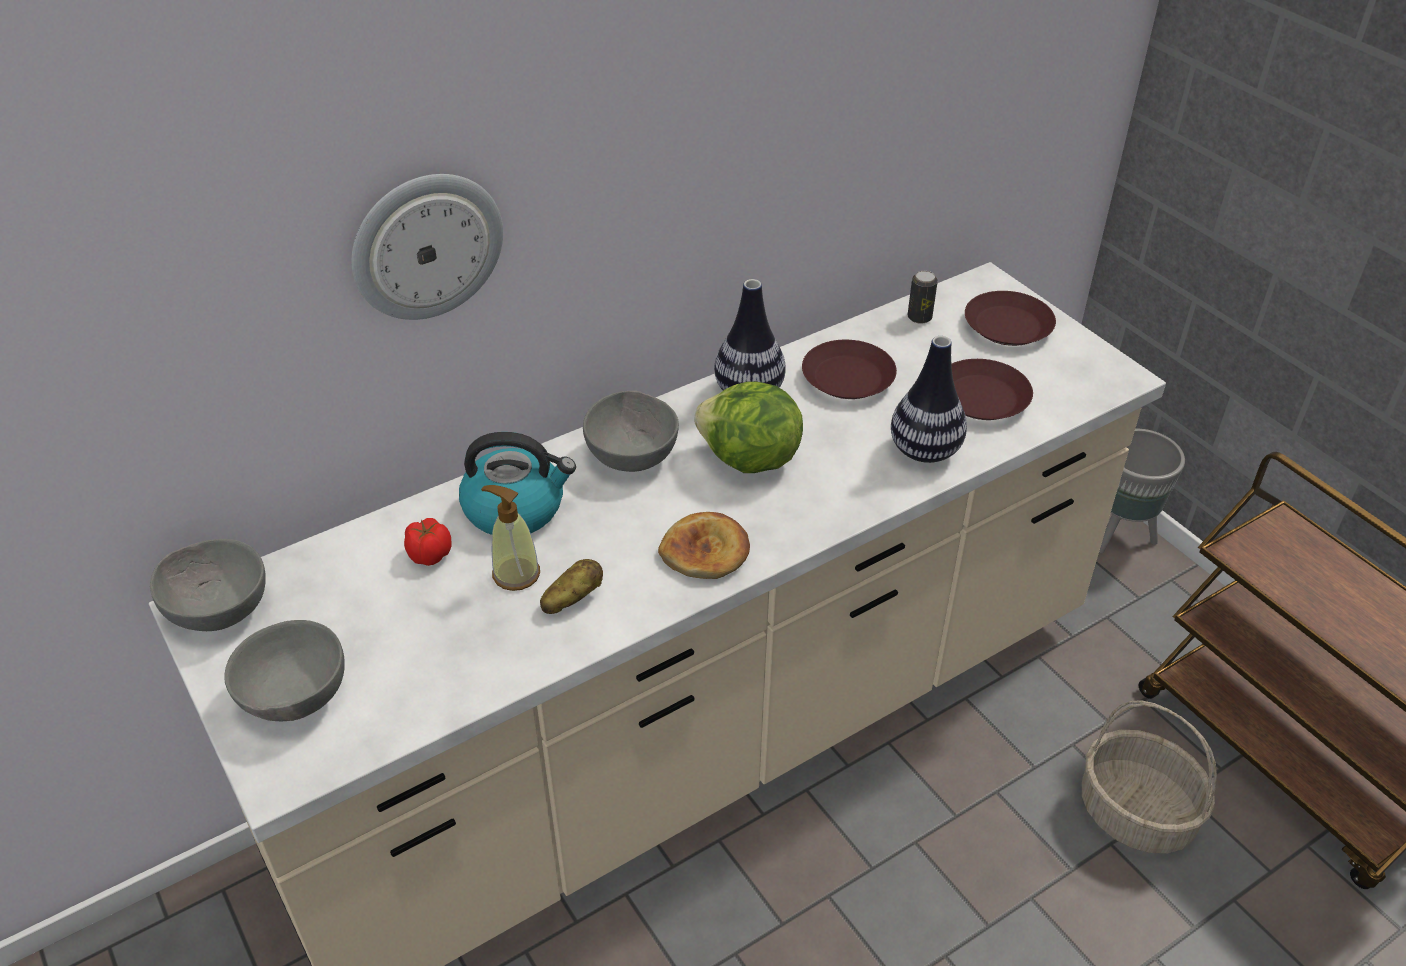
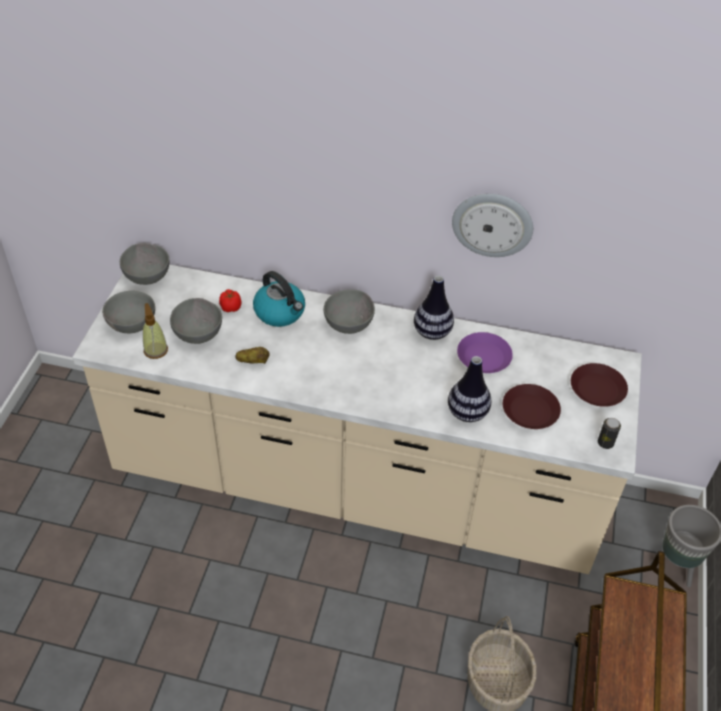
camera: 45 degrees right, 5 degrees up
(426, 246) = (282, 175): wall clock -> wall clock (492, 224)
(429, 624) = (199, 332): none -> grey bowl
(516, 574) = (248, 337): soap dispenser -> soap dispenser (155, 350)
(705, 551) = (322, 382): bread -> none
(749, 460) = (390, 360): lettuce -> none
(848, 378) = (483, 357): brown plate -> purple plate
(919, 317) = (560, 354): can -> can (605, 443)

